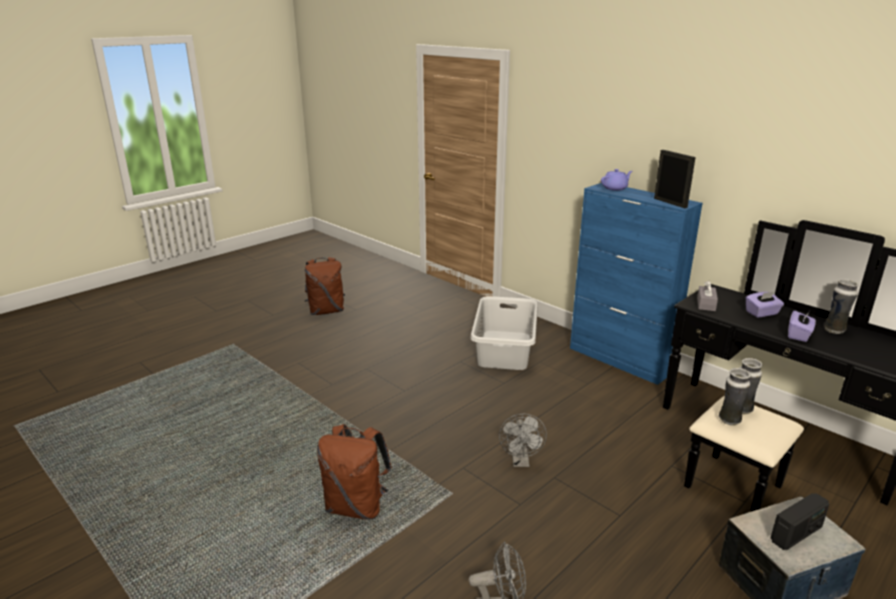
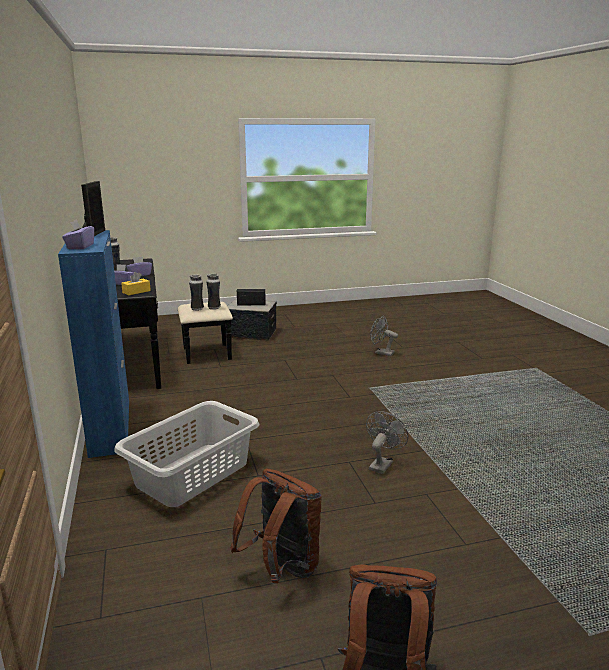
camera: 150 degrees left, 5 degrees down
(356, 506) = (436, 397): brown backpack -> brown backpack (282, 569)
(521, 462) = (307, 389): grey fan -> grey fan (382, 464)
(615, 188) = (80, 247): purple teapot -> purple tissue box
(706, 304) = (136, 292): grey tissue box -> yellow tissue box

